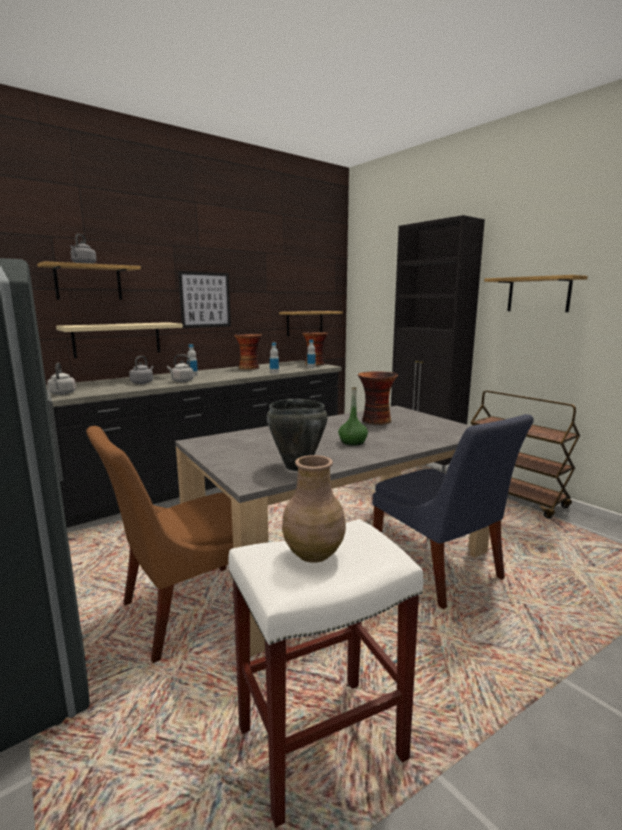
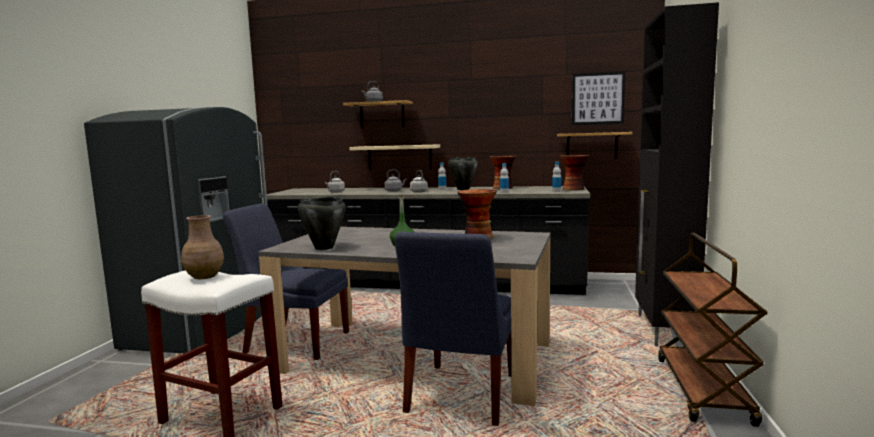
camera: 50 degrees right, 5 degrees down
(186, 610) = (294, 342): brown chair -> blue chair
(205, 300) = (474, 124): picture -> picture (598, 98)
(216, 373) = (463, 189): none -> black cooking pot
(538, 294) = (751, 98): shelf -> none

